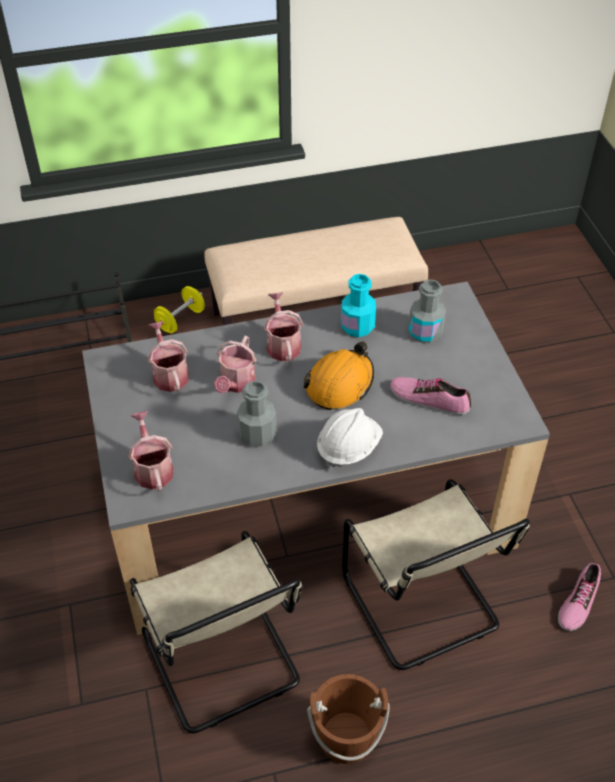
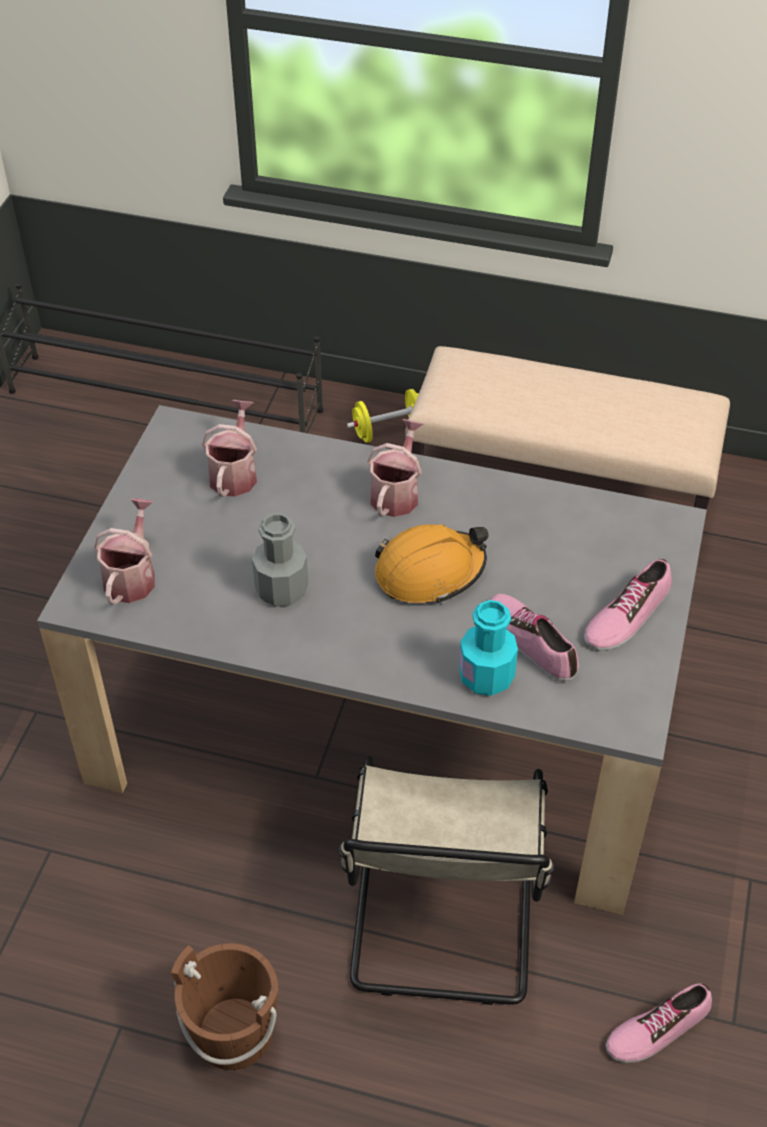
camera: 30 degrees right, 0 degrees up
(223, 662) = (154, 865): beige chair -> none
(236, 383) = (303, 517): watering can -> none
(348, 447) = (379, 656): white hard hat -> none
(357, 326) = (509, 509): turquoise bottle -> turquoise bottle (486, 676)
(425, 332) = (594, 553): grey bottle -> none
(470, 360) = (626, 615): none -> shoe

